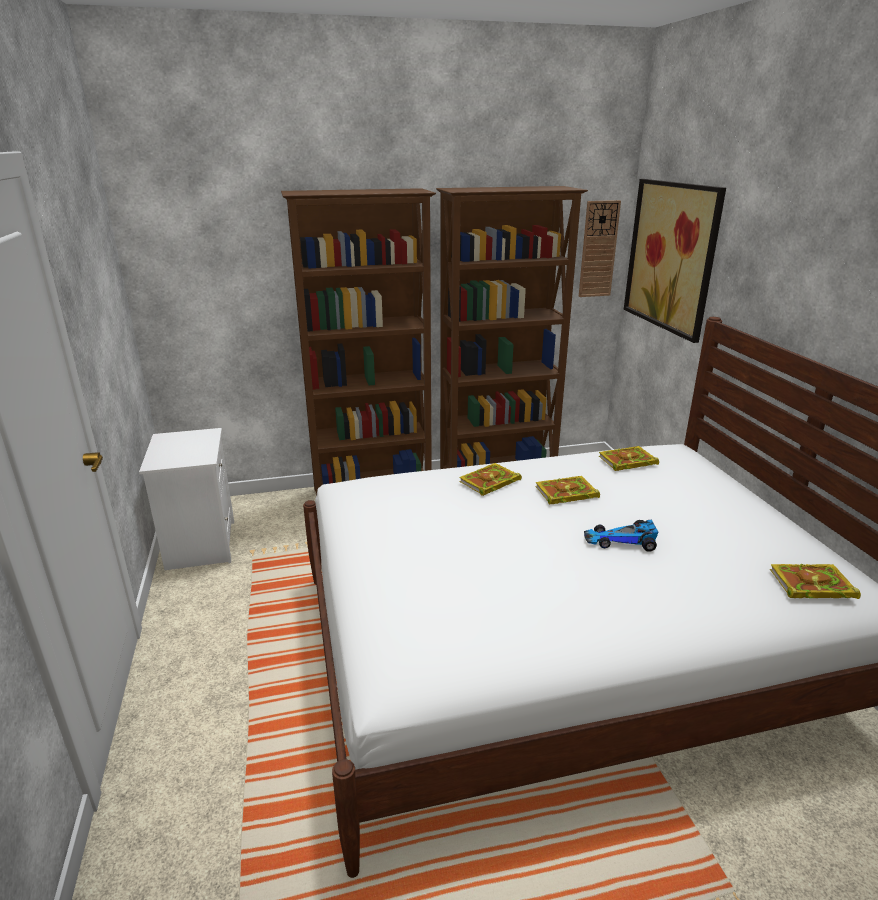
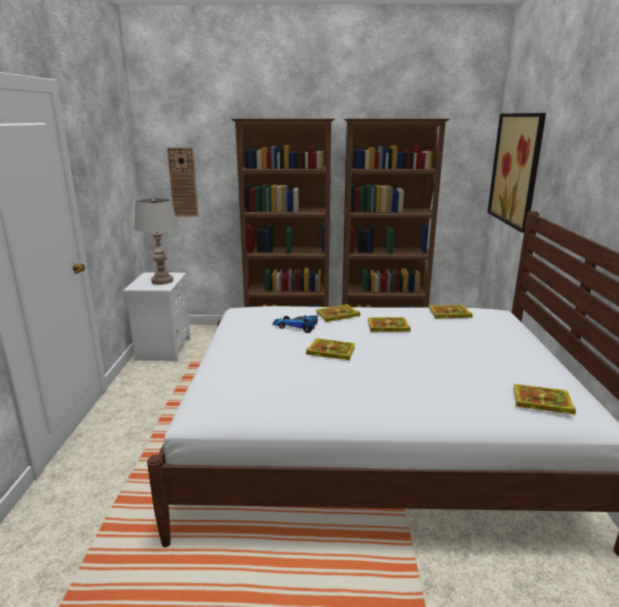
camera: 15 degrees right, 5 degrees down
(193, 448) = (162, 281): none -> grey table lamp
(517, 546) = (330, 352): none -> book
(598, 249) = (469, 166): wall clock -> wall clock (183, 182)
(621, 541) = (408, 358): toy car -> toy car (296, 326)

